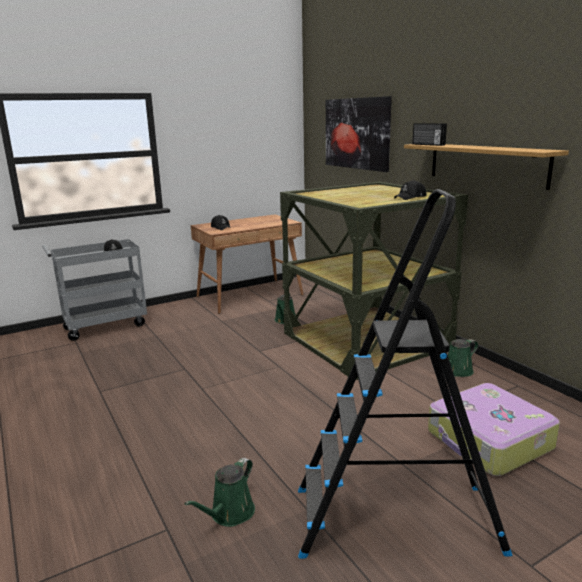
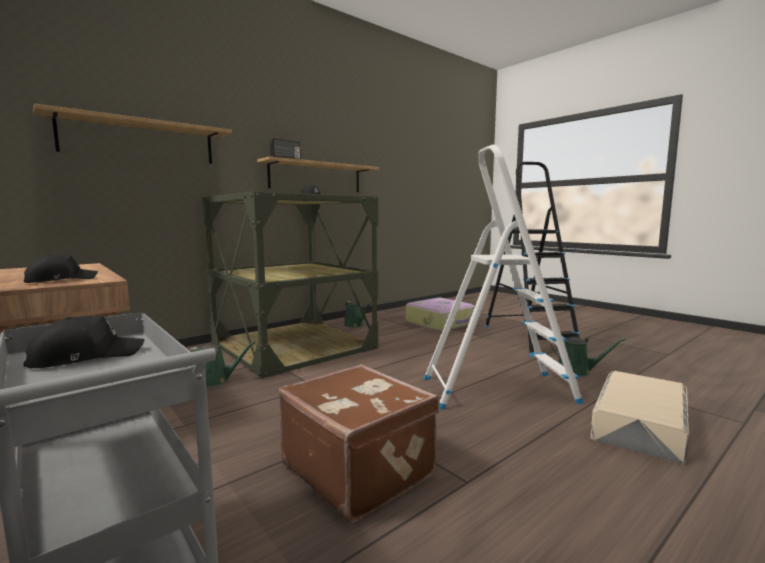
camera: 100 degrees left, 10 degrees down
(86, 495) = (640, 425): none -> beige storage box
(139, 363) = (359, 469): none -> brown suitcase
(207, 432) = (499, 390): none -> white step ladder
(357, 133) = (140, 141): picture -> shelf

